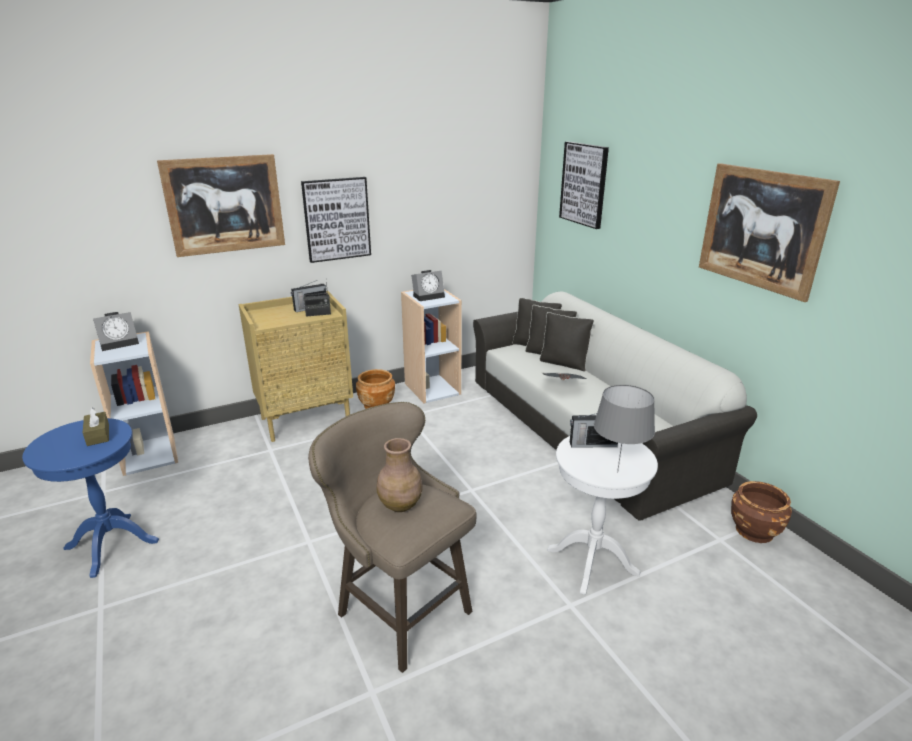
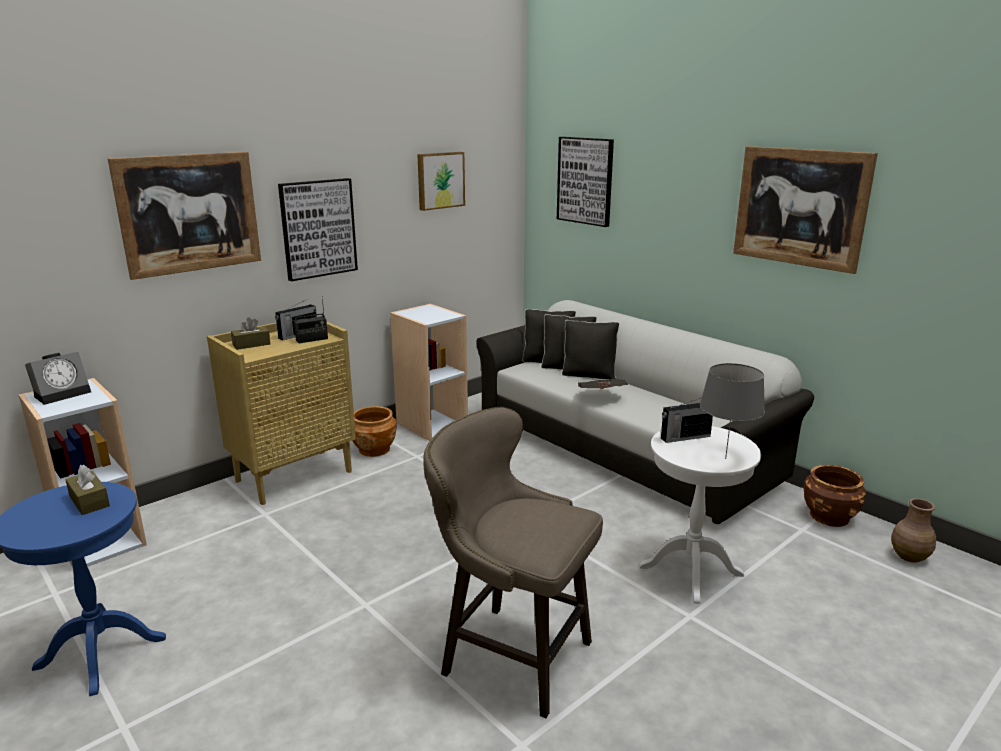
camera: 15 degrees left, 5 degrees down
(270, 314) = (251, 344): none -> brown tissue box
(401, 505) = (525, 518): brown vase -> brown vase (909, 556)
(429, 296) = (426, 314): alarm clock -> none
(452, 179) = (440, 180): none -> picture

